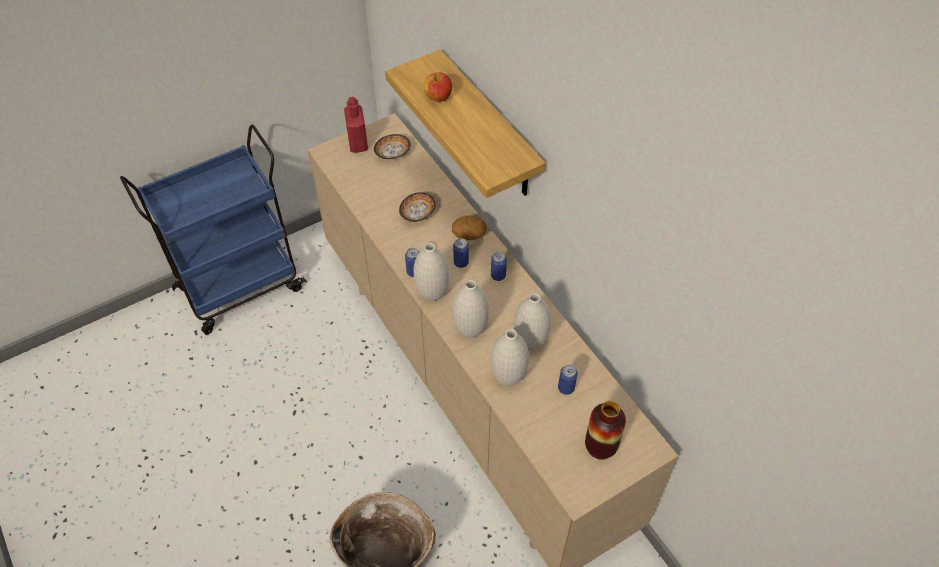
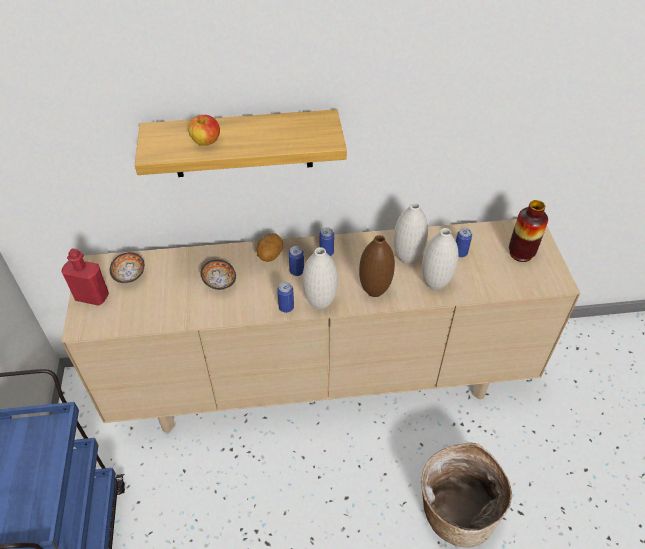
camera: 65 degrees left, 5 degrees down
(470, 331) = (374, 291): white vase -> brown vase

